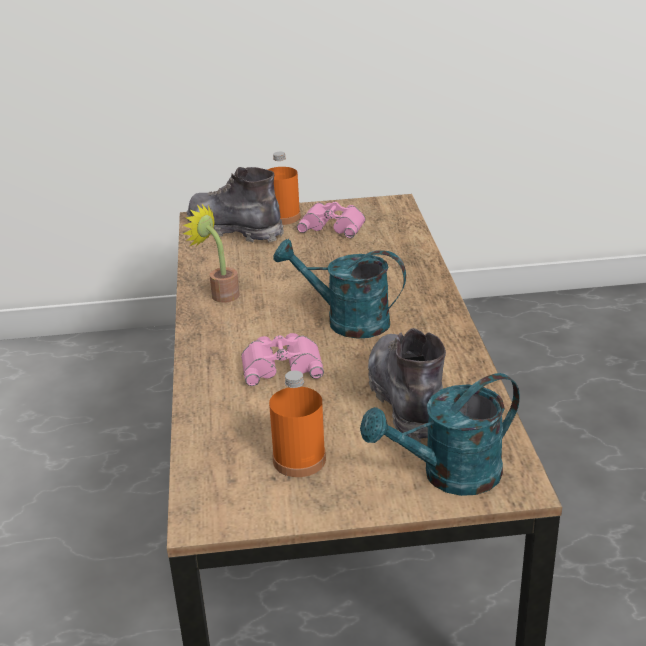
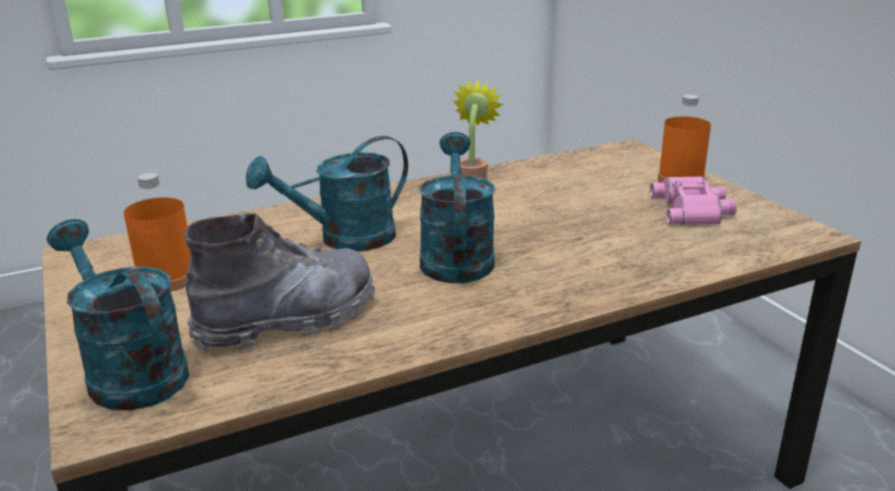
camera: 70 degrees right, 5 degrees down
(235, 230) = (621, 166): grey boot -> none
(282, 365) = (345, 239): pink binoculars -> turquoise watering can

